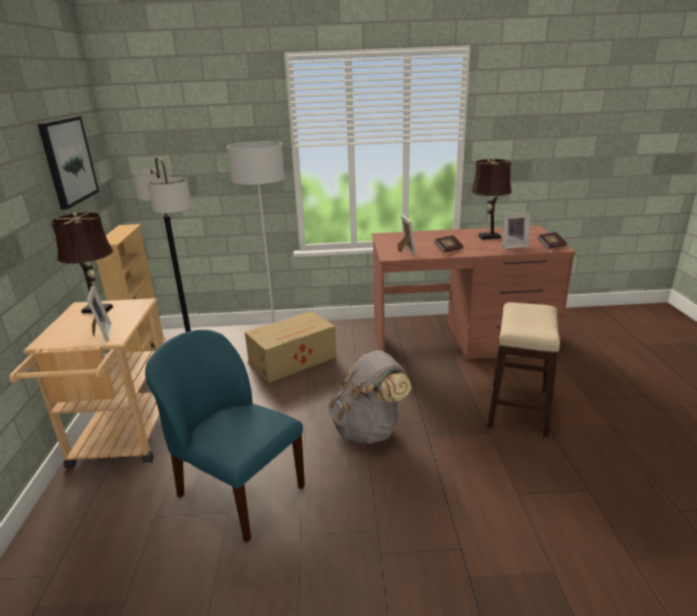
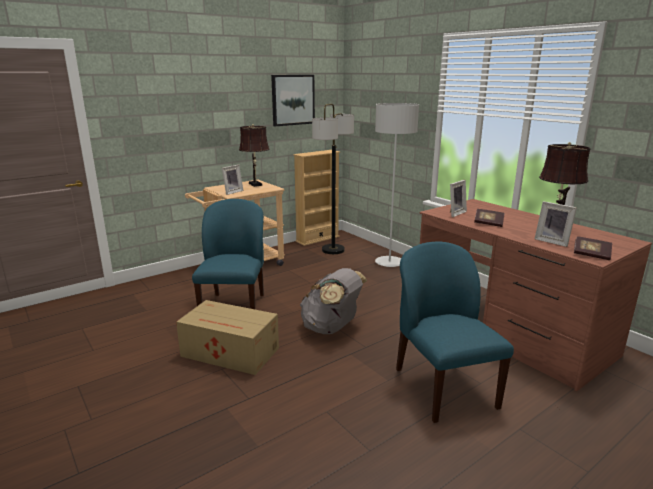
camera: 55 degrees right, 5 degrees down
(294, 360) = (373, 278): cardboard box -> cardboard box (231, 352)
(518, 408) = (443, 387): stool -> blue chair

